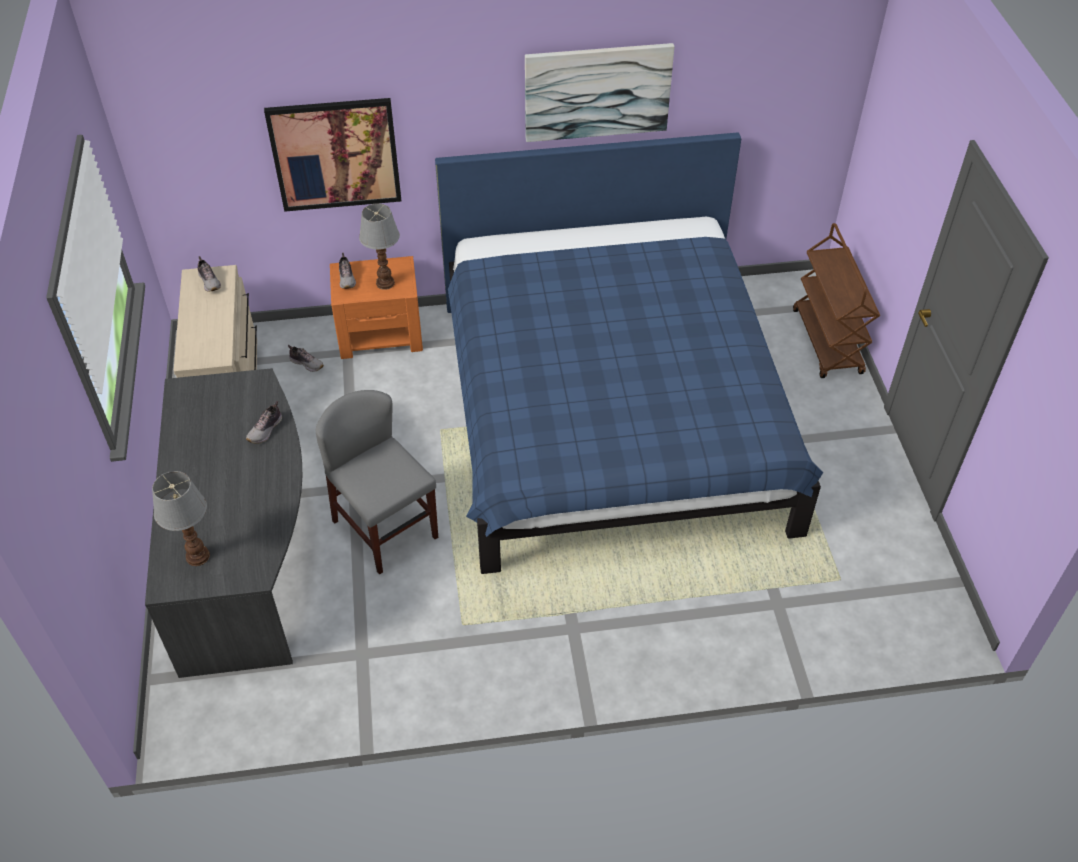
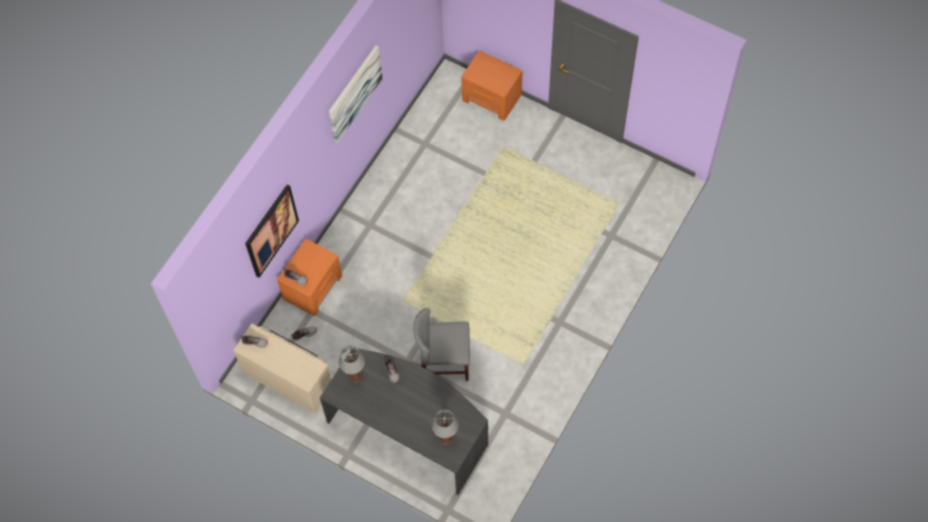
camera: 50 degrees left, 15 degrees up
(385, 282) = (315, 263): table lamp -> table lamp (354, 376)
(610, 414) = (456, 222): blue bed -> none
(827, 342) = (492, 97): brown cart -> orange nightstand

